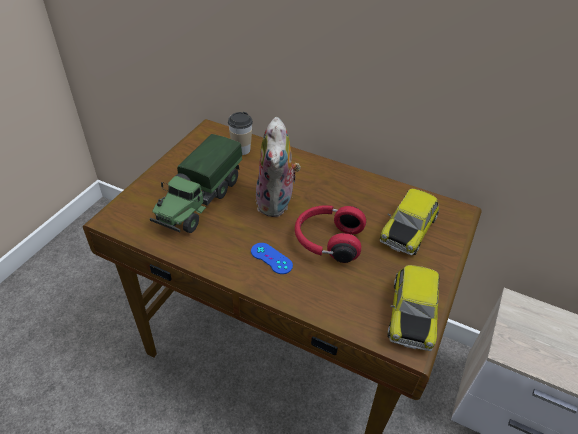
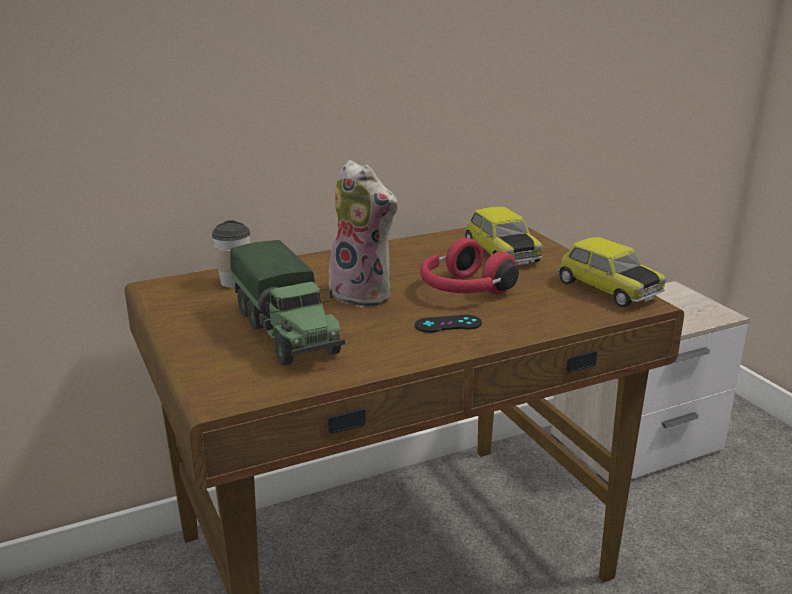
camera: 50 degrees left, 20 degrees down
(271, 258) = (448, 324): blue game controller -> black game controller

